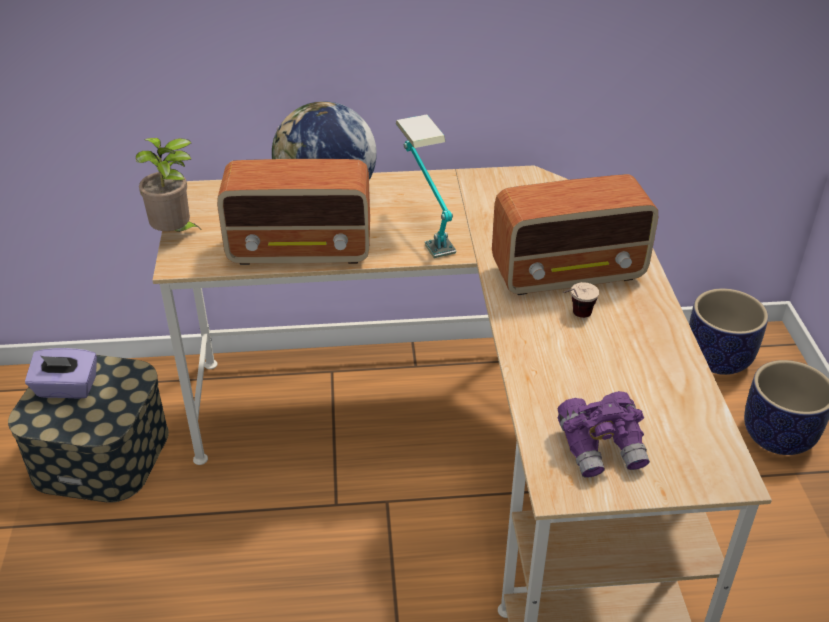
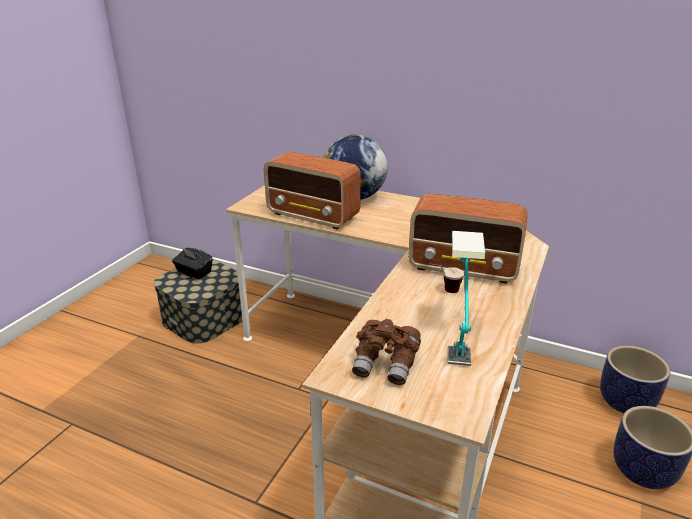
camera: 30 degrees right, 10 degrees down
(66, 388) = (194, 273): purple tissue box -> black tissue box
(175, 234) = (258, 194): potted plant -> none
(425, 228) = (395, 224): table lamp -> table lamp (458, 335)
(602, 448) = (386, 364): purple binoculars -> brown binoculars

